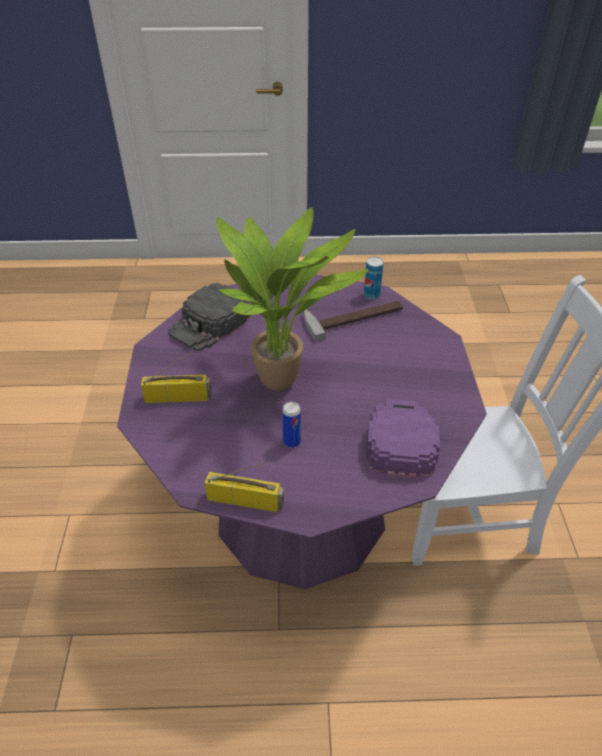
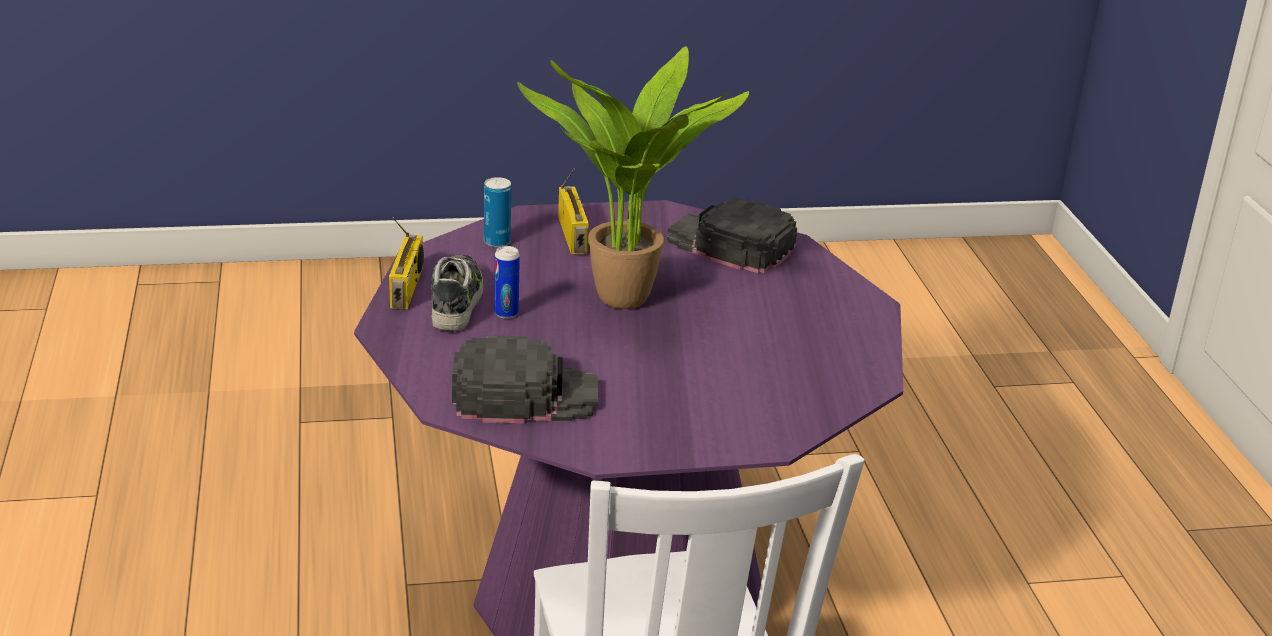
camera: 80 degrees right, 15 degrees down
(271, 469) = (457, 301): none -> shoe
(353, 316) = (798, 357): hammer -> none
(371, 295) = (867, 374): can -> can (497, 242)
(400, 439) = (524, 394): purple cap -> black cap

